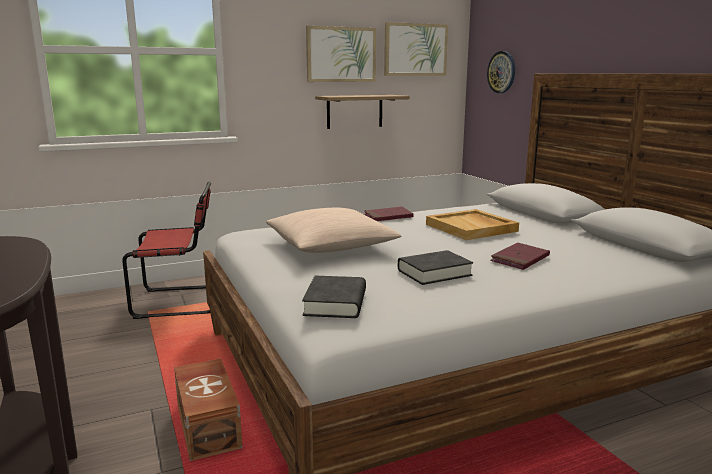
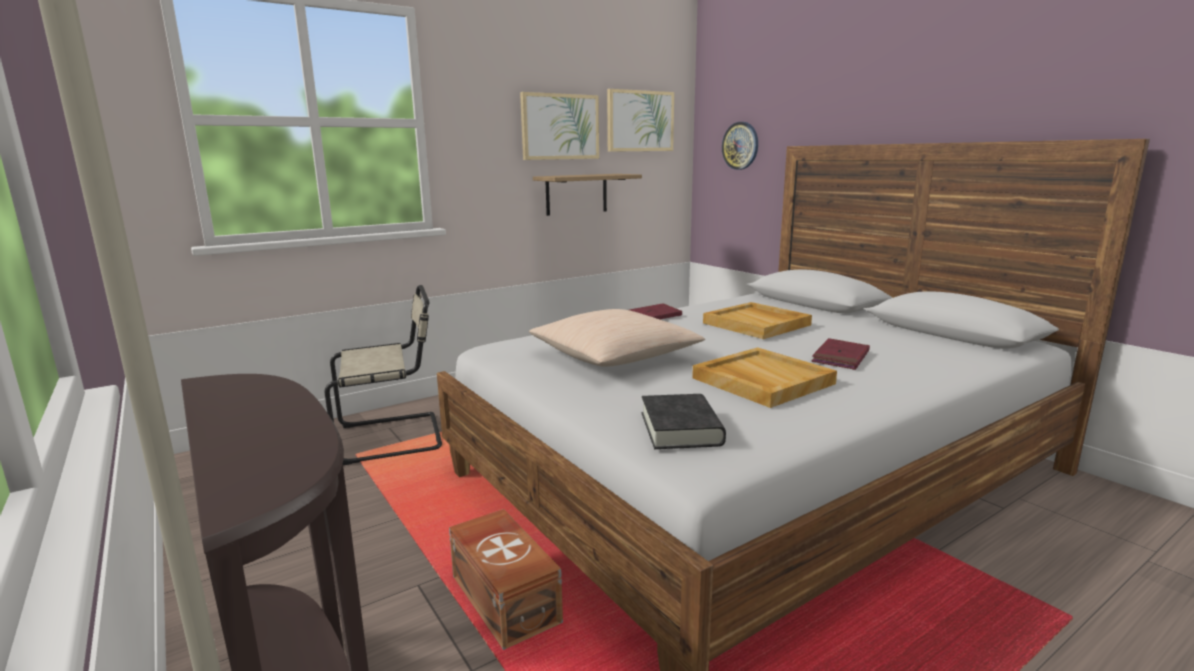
camera: 10 degrees left, 0 degrees up
(181, 302) = (394, 437): red chair -> beige chair
(434, 273) = (761, 381): black book -> beige tray

